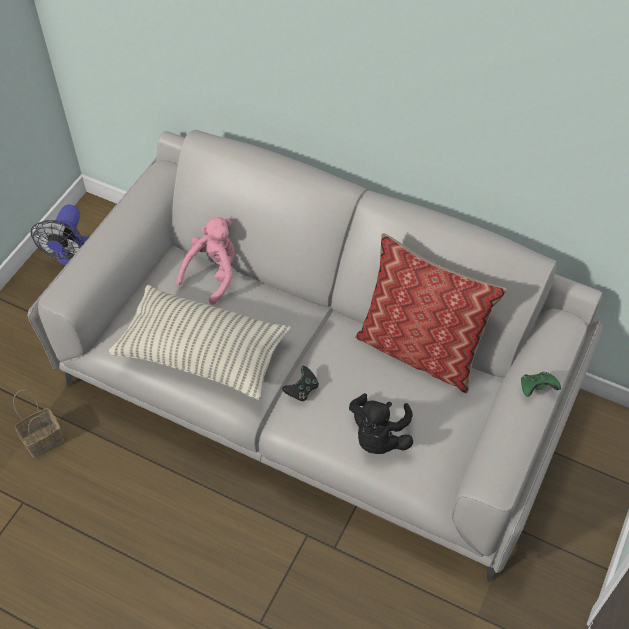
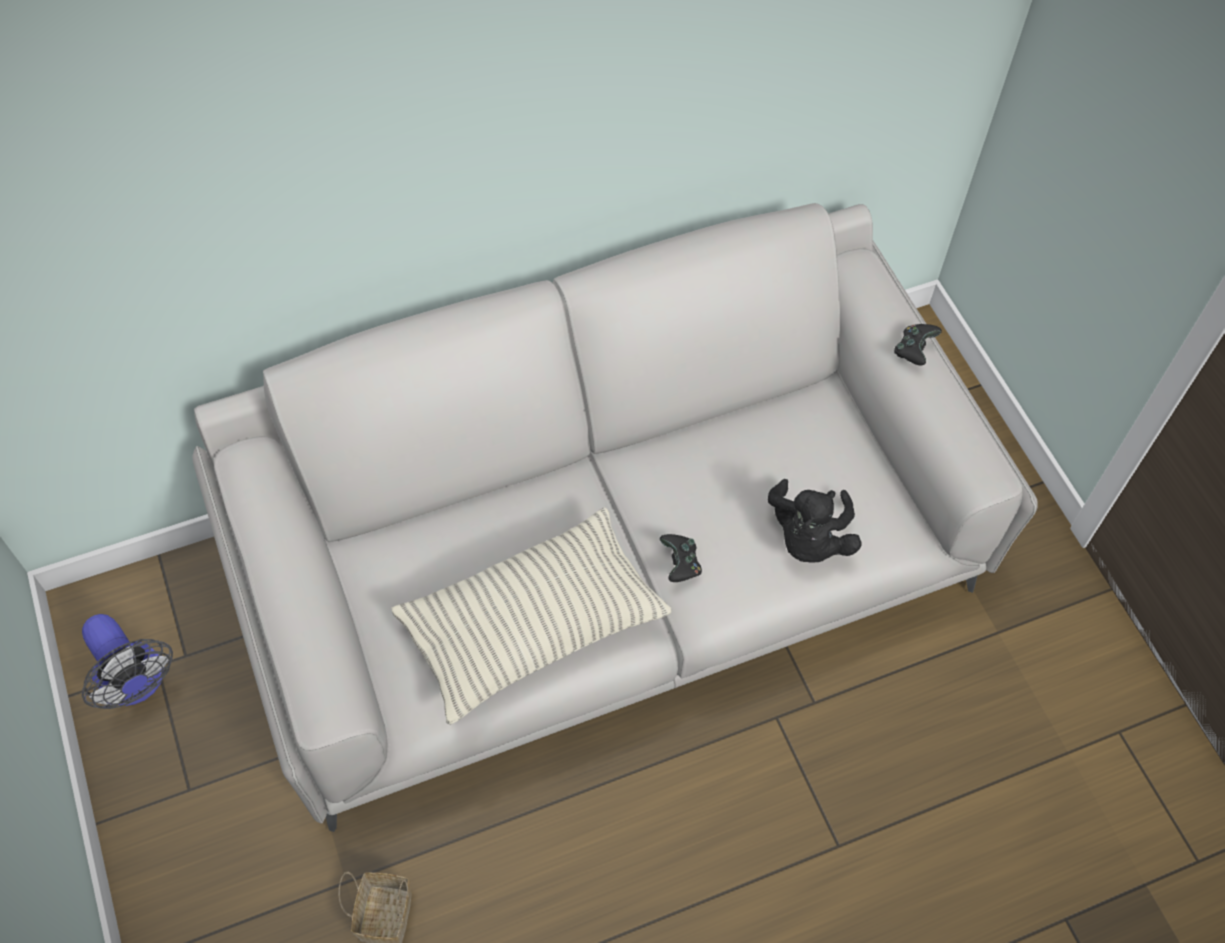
camera: 50 degrees left, 5 degrees up
(213, 274) = (428, 530): pink plush toy -> none
(378, 437) = (808, 538): black plush toy -> black plush toy turned 45 degrees clockwise
(420, 350) = (735, 416): pillow -> none
(537, 388) = (913, 350): green game controller -> black game controller

